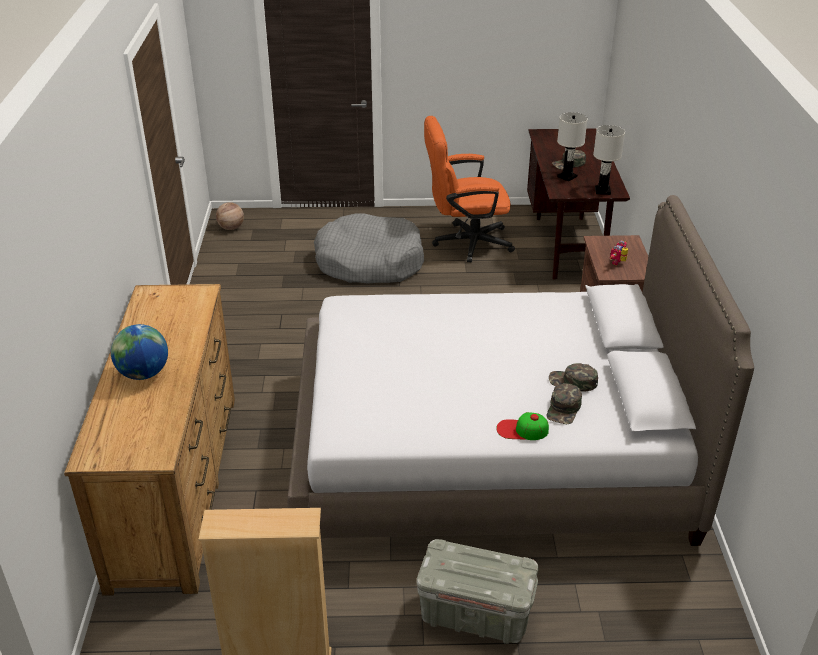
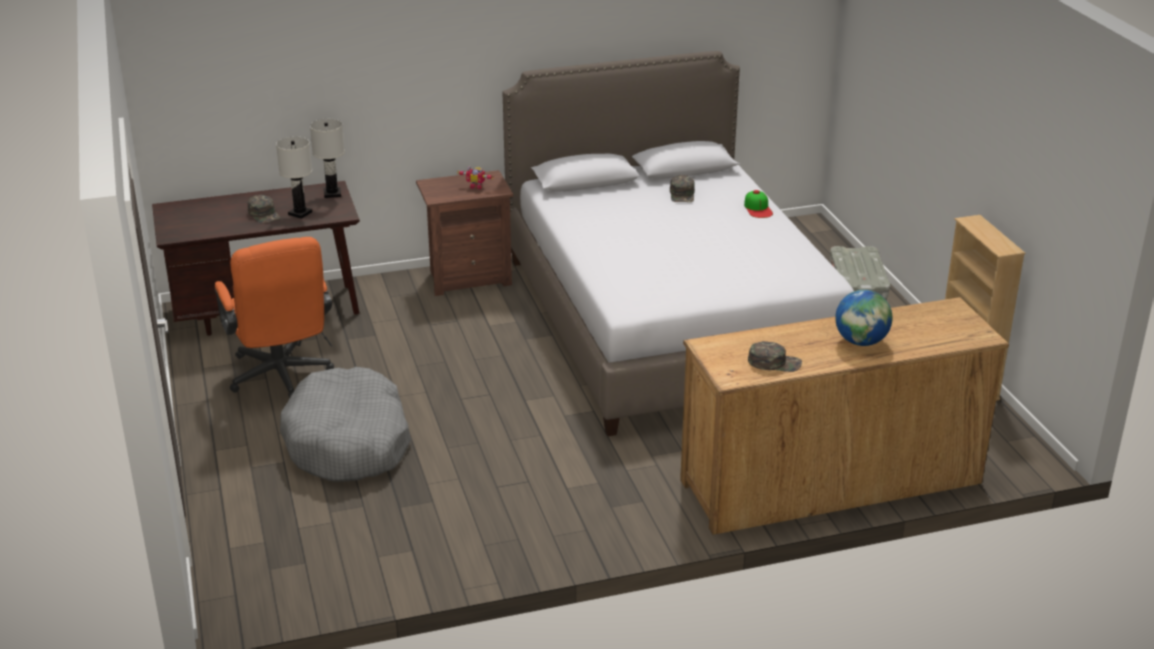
camera: 105 degrees left, 5 degrees down
(231, 228) = (268, 593): basketball -> none
(564, 409) = (720, 195): green cap -> green cap (774, 362)

